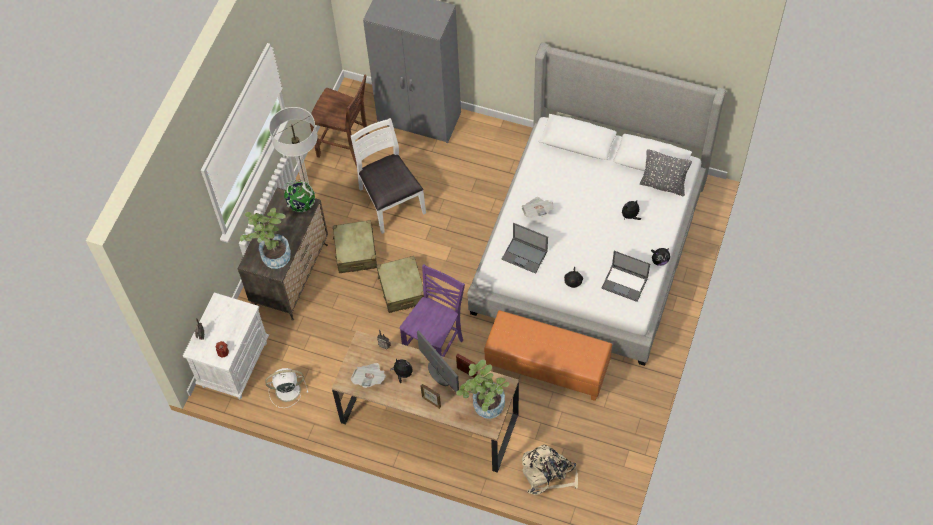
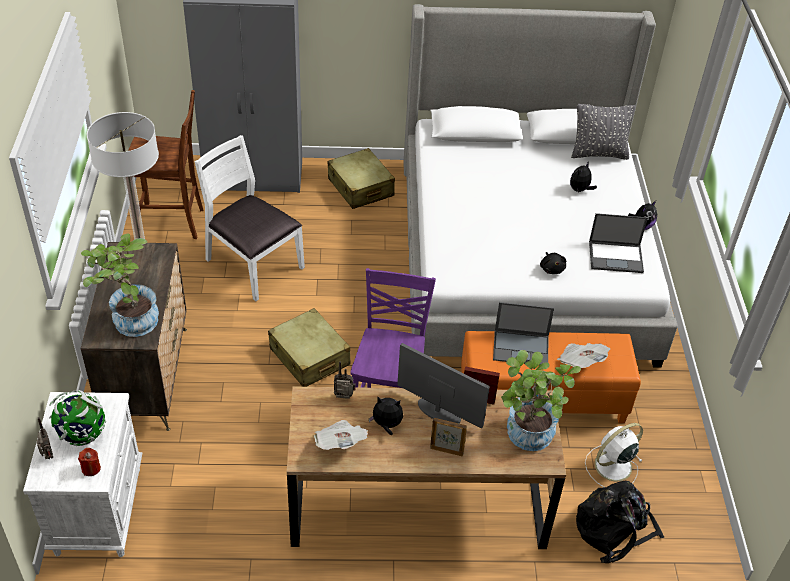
camera: 25 degrees left, 15 degrees down
(286, 390) = (191, 524): white fan -> white fan (611, 466)
(301, 205) = (151, 254): globe -> globe (82, 435)
(355, 252) = (228, 329): beige suitcase -> beige suitcase (360, 188)
(525, 255) = (477, 254): laptop -> laptop (521, 348)
(537, 211) = (466, 207): newspaper -> newspaper (581, 362)
(548, 473) = (614, 530): beige backpack -> black backpack

